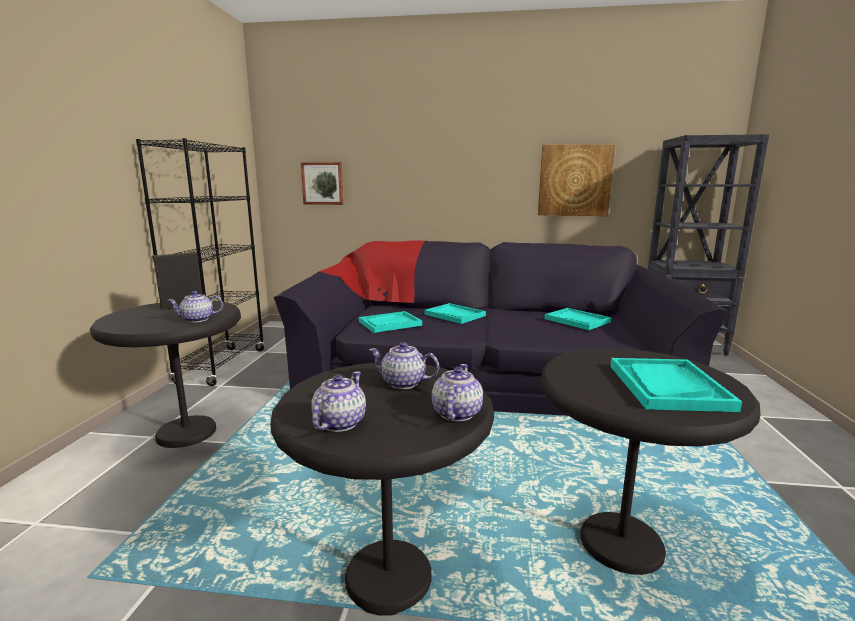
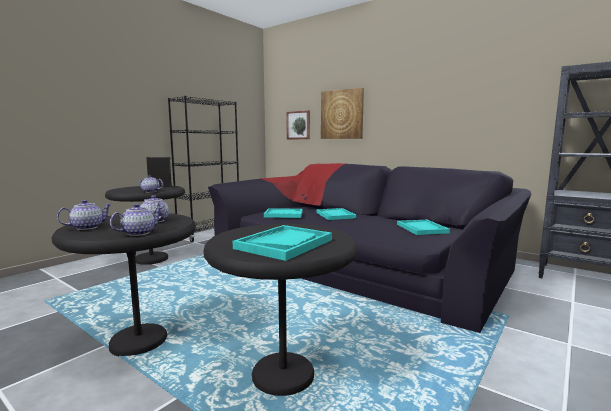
camera: 30 degrees right, 5 degrees down
(574, 180) = (477, 116): picture -> picture (342, 114)

